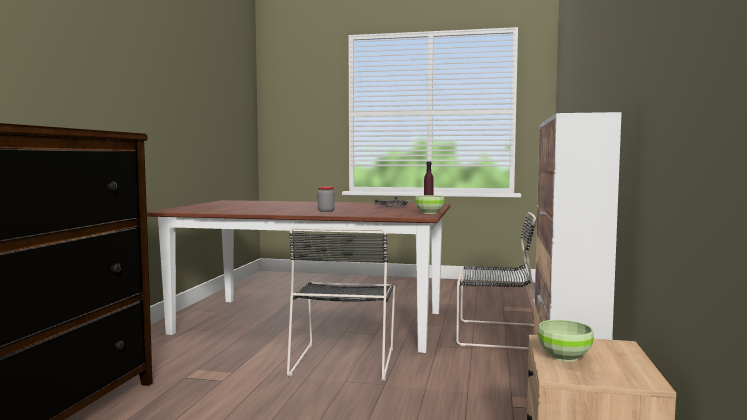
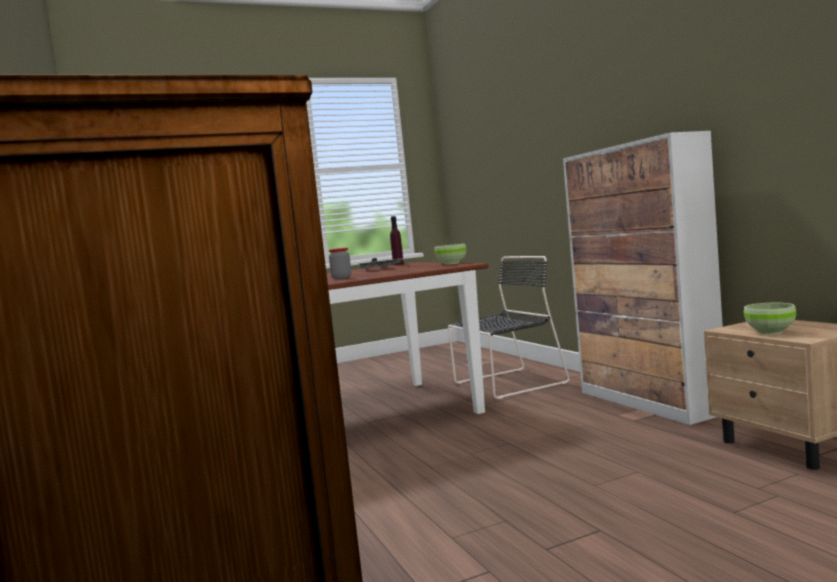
camera: 35 degrees left, 0 degrees up
(344, 360) = (426, 440): black chair -> none

